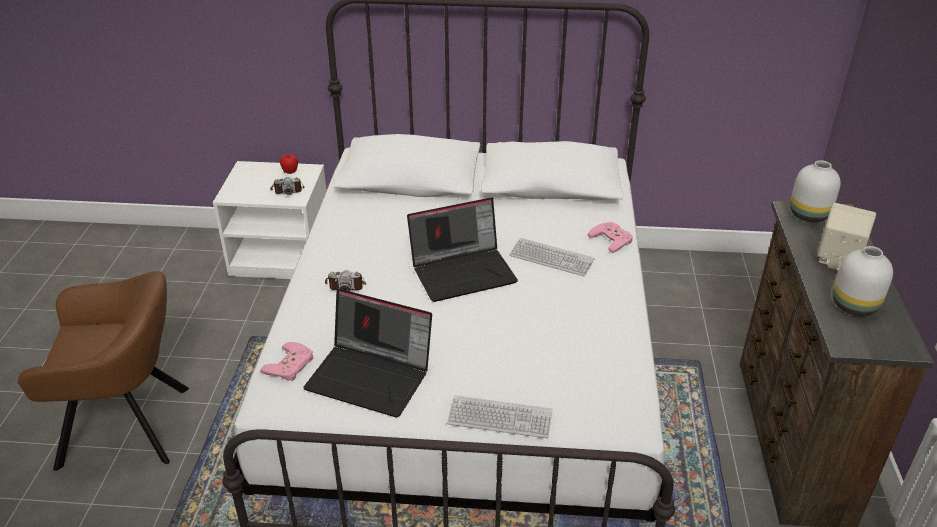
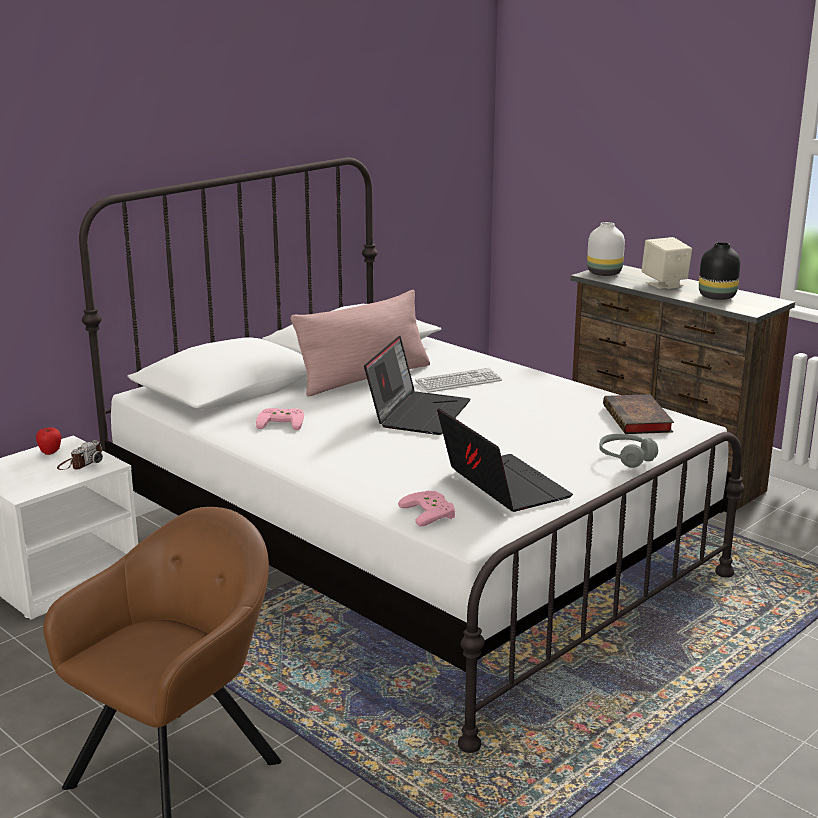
camera: 50 degrees left, 15 degrees down
(346, 284) = (349, 458): camera -> none
(372, 376) = (500, 486): laptop -> laptop turned 90 degrees counterclockwise
(499, 216) = (364, 378): none -> pink pillow
(500, 418) = (626, 458): keyboard -> grey headphones
(598, 388) = (638, 420): none -> book
(613, 239) = (472, 357): pink game controller -> pink game controller (282, 422)
(855, 306) = (718, 297): white vase -> black vase

